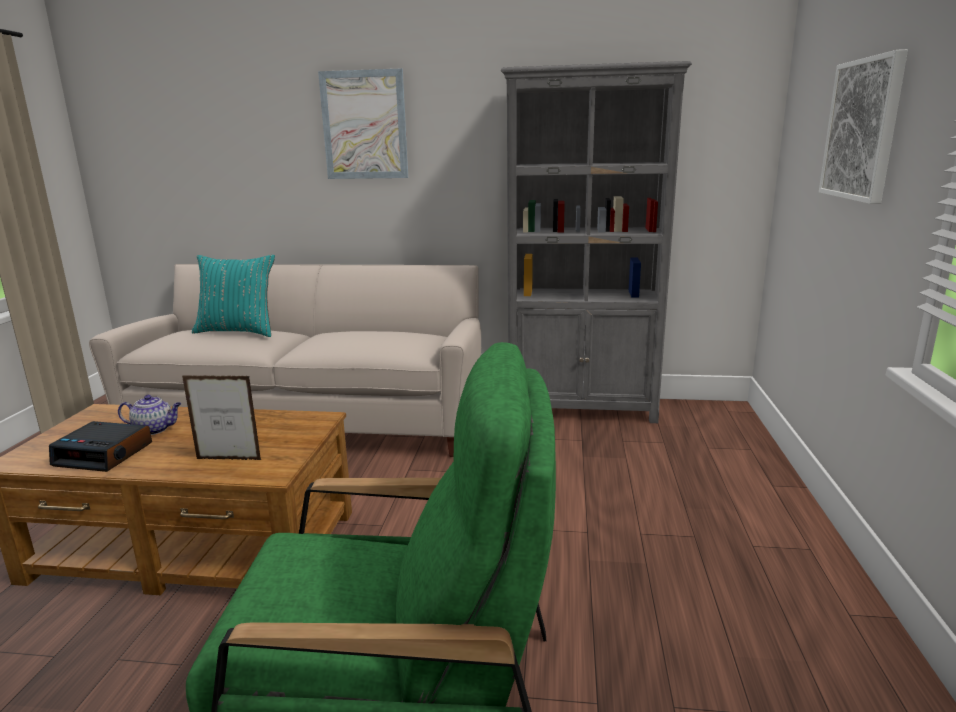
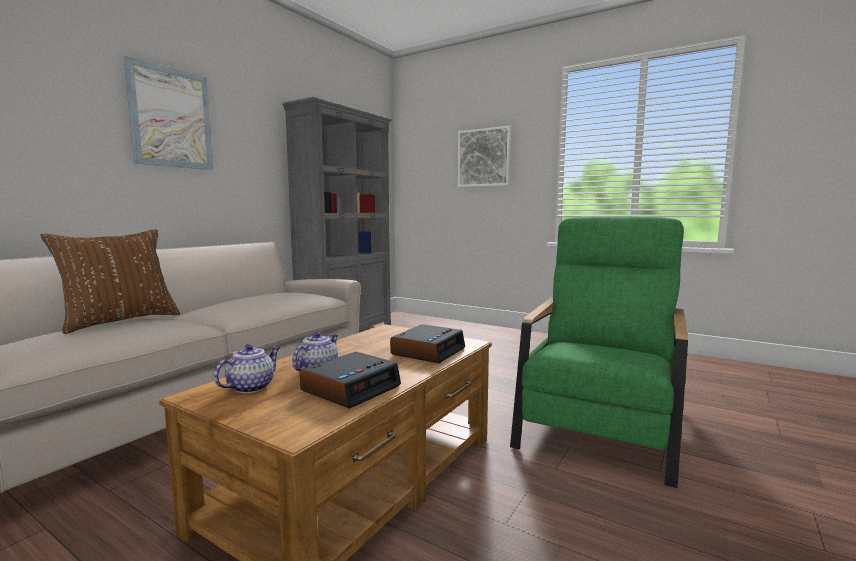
camera: 65 degrees left, 10 degrees down
(113, 420) = (251, 387): none -> teapot
(229, 459) = (428, 351): picture frame -> alarm clock
(238, 331) = (120, 321): turquoise pillow -> brown pillow

